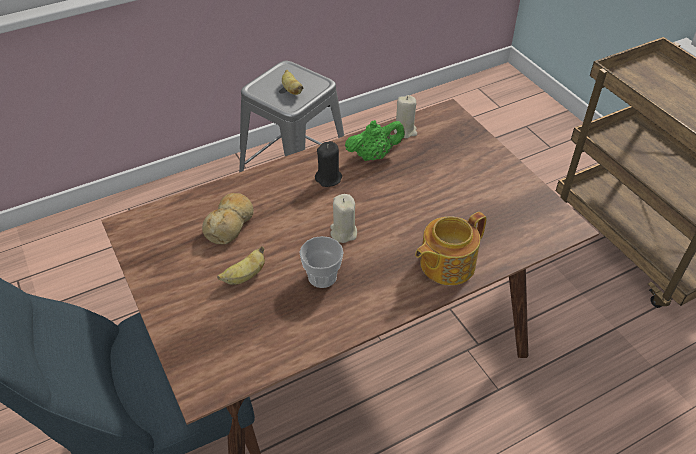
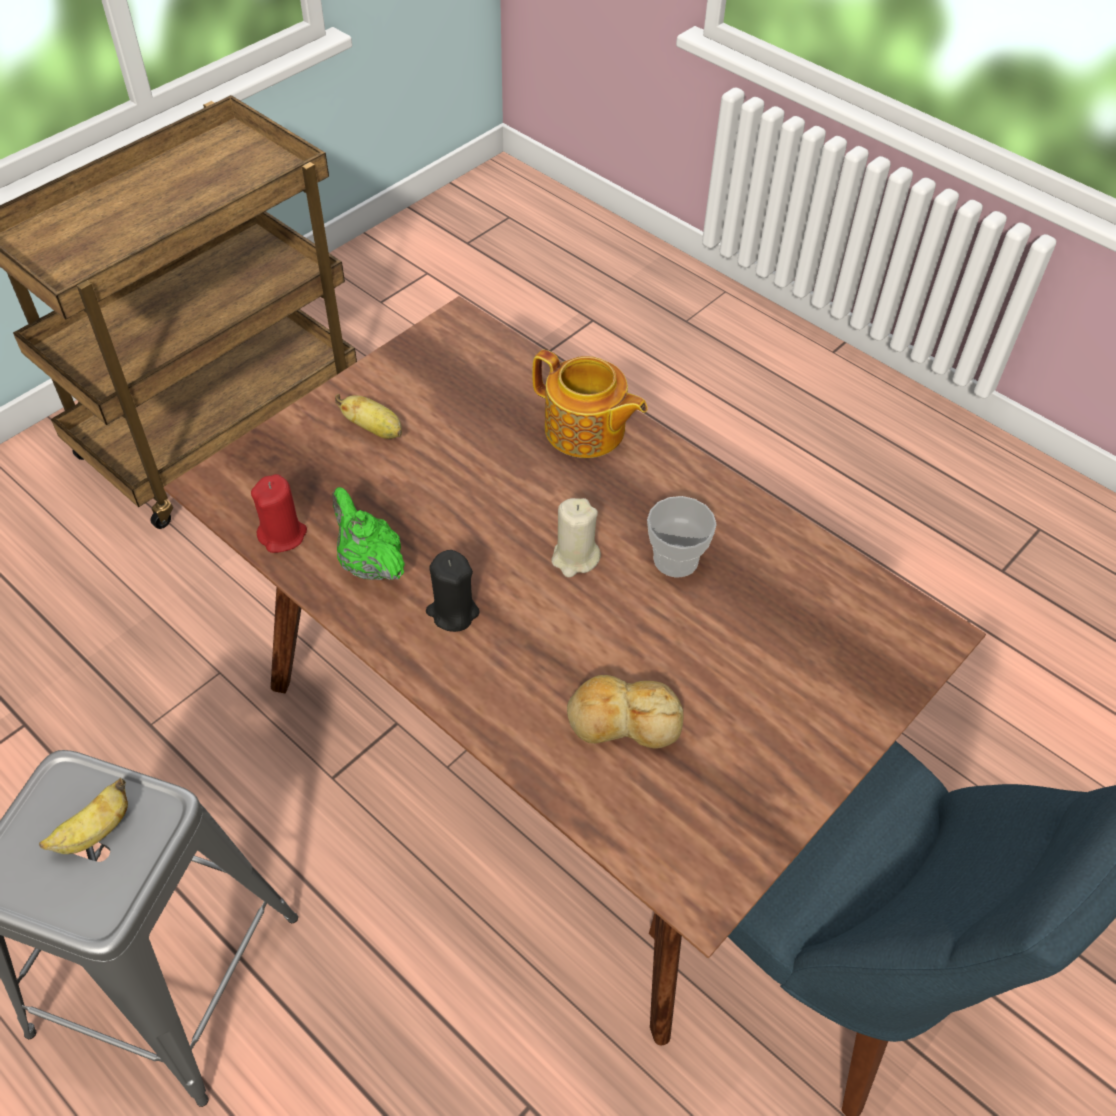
camera: 110 degrees left, 5 degrees up
(244, 276) = (724, 657): banana -> banana (375, 430)
(405, 130) = (283, 535): beige candle -> red candle

